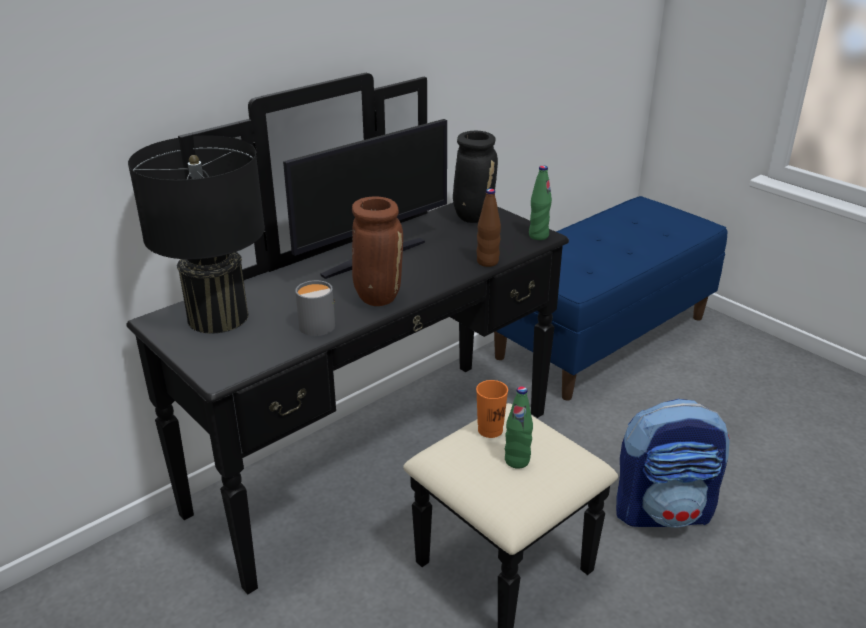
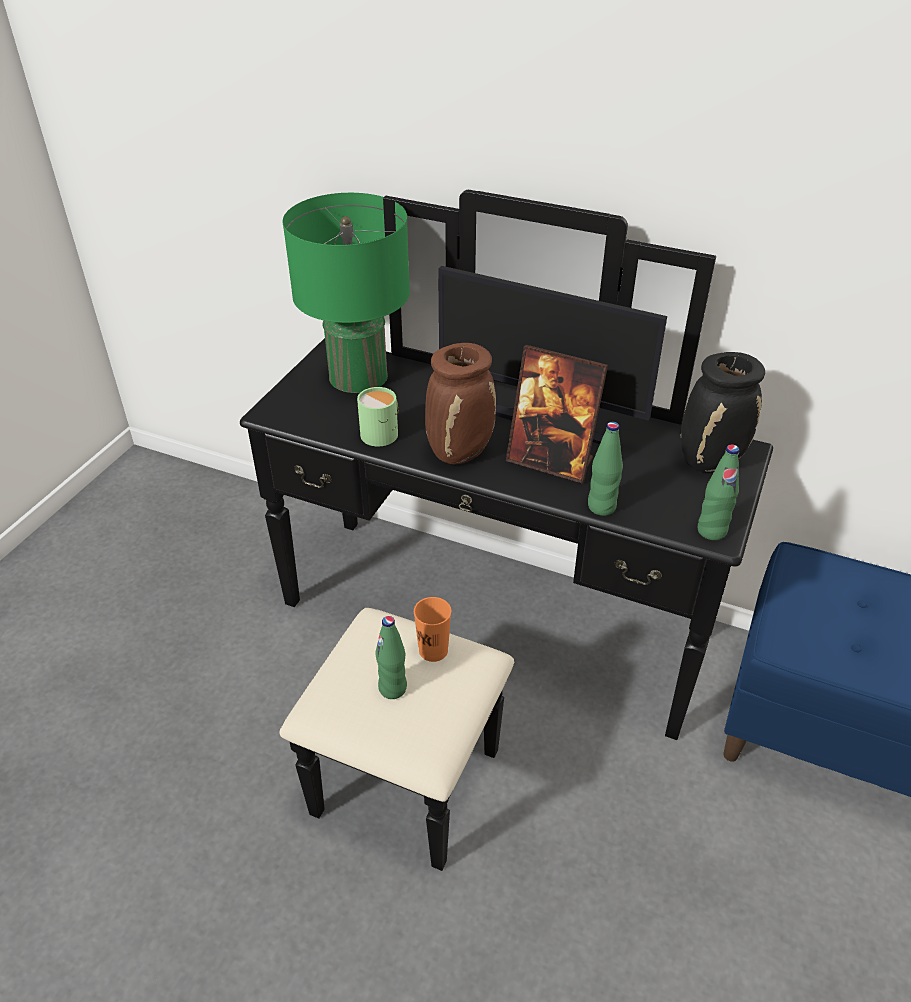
camera: 65 degrees right, 10 degrees up
(218, 317) = (358, 376): black table lamp -> green table lamp
(316, 324) = (382, 433): grey mug -> green mug
(423, 266) = (550, 461): none -> picture frame
(487, 262) = (601, 507): brown bottle -> green bottle
(663, 511) = (582, 928): backpack -> none

